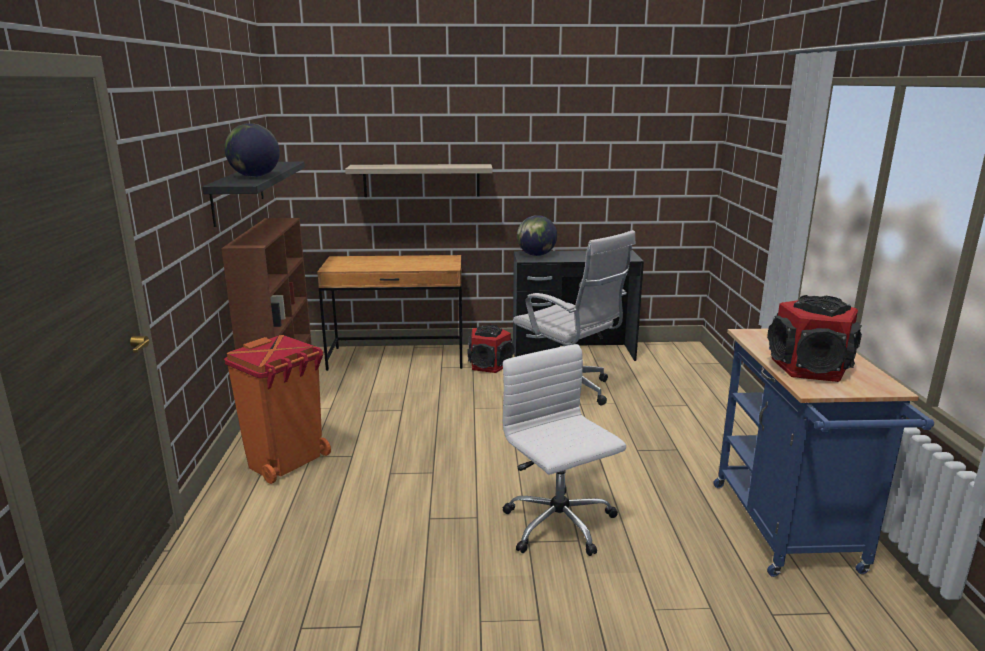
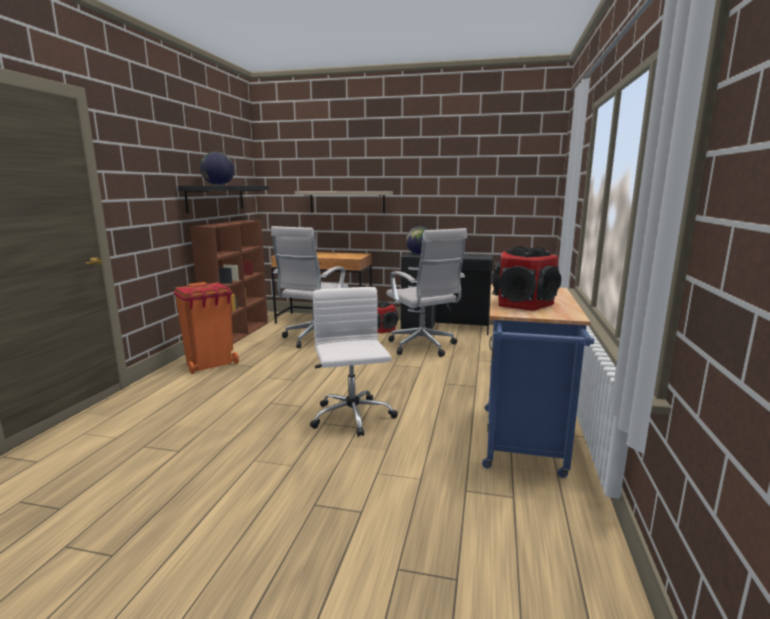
camera: 15 degrees right, 5 degrees down
(407, 394) = (314, 339): none -> white office chair

